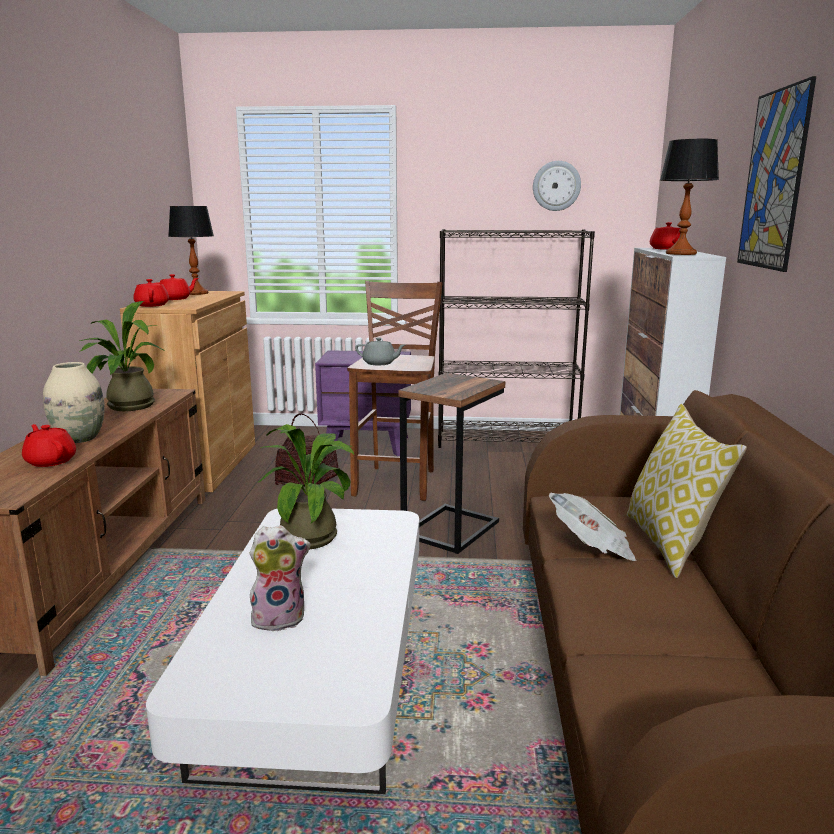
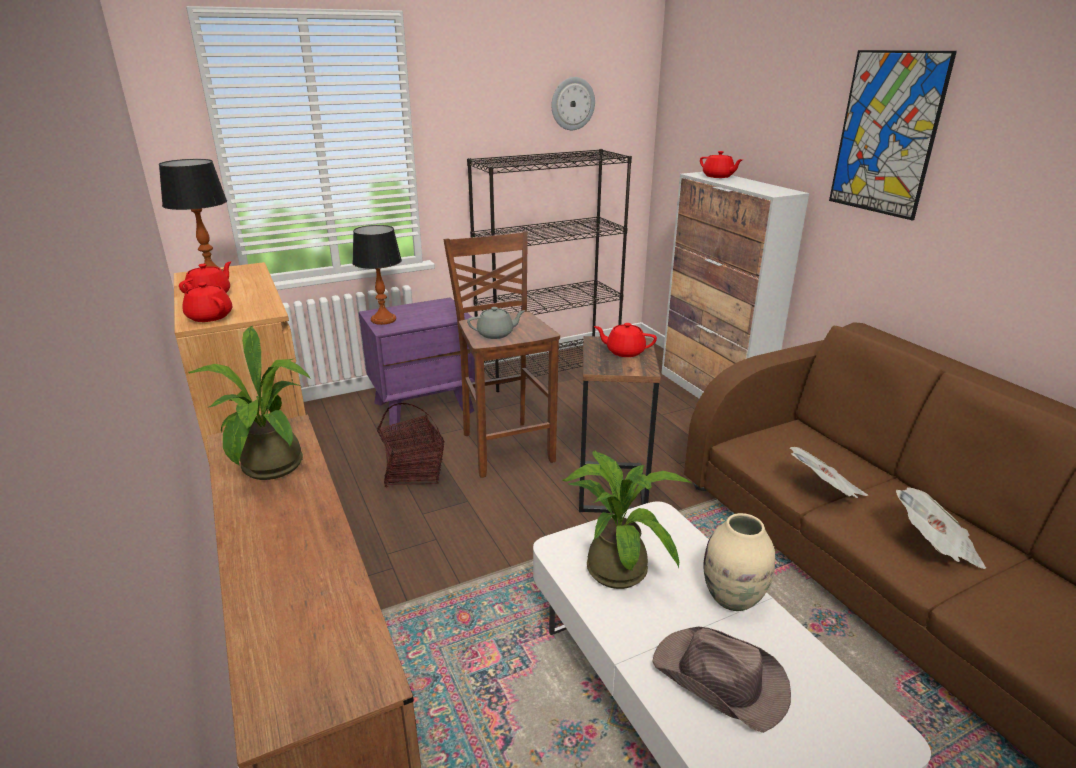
camera: 30 degrees left, 10 degrees up
(51, 461) = (323, 597): red teapot -> red teapot (624, 351)
(79, 438) = (296, 544): beige vase -> beige vase (733, 598)
(280, 617) = (720, 680): plush toy -> brown hat
(646, 613) = (934, 546): none -> newspaper
(671, 544) = (863, 466): pillow -> none
(680, 254) = (762, 189): table lamp -> table lamp (383, 320)

